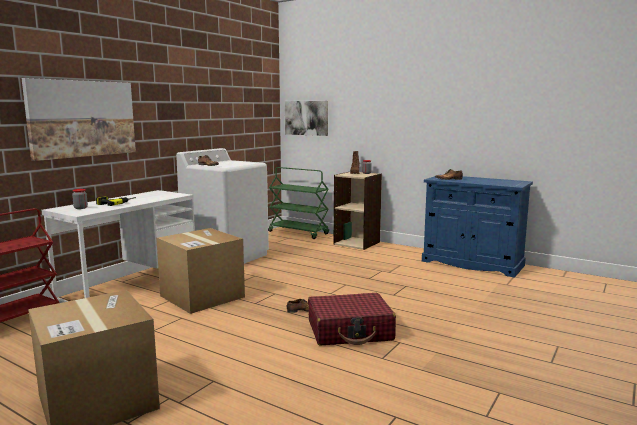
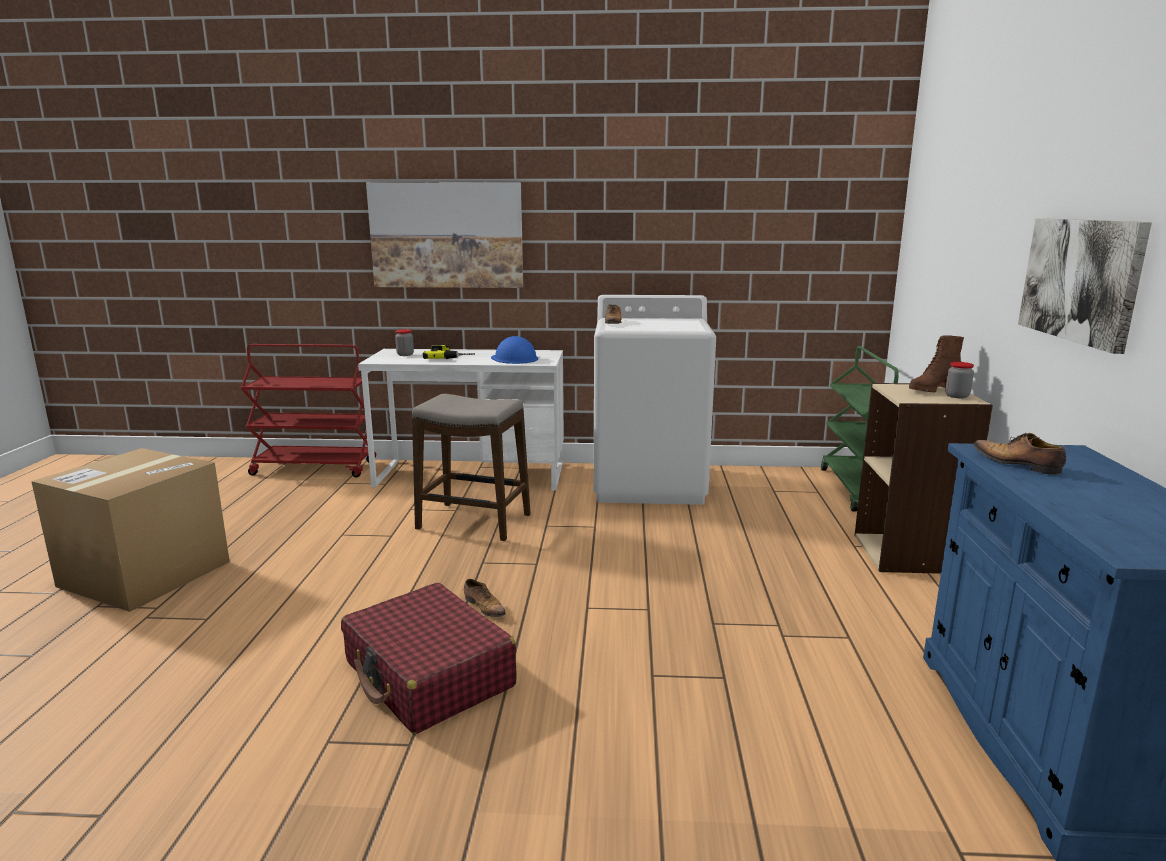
camera: 60 degrees right, 5 degrees up
(156, 196) = (514, 358): none -> blue hard hat
(202, 296) = (474, 522): cardboard box -> stool
(306, 118) = (924, 246): picture -> picture (1081, 280)

